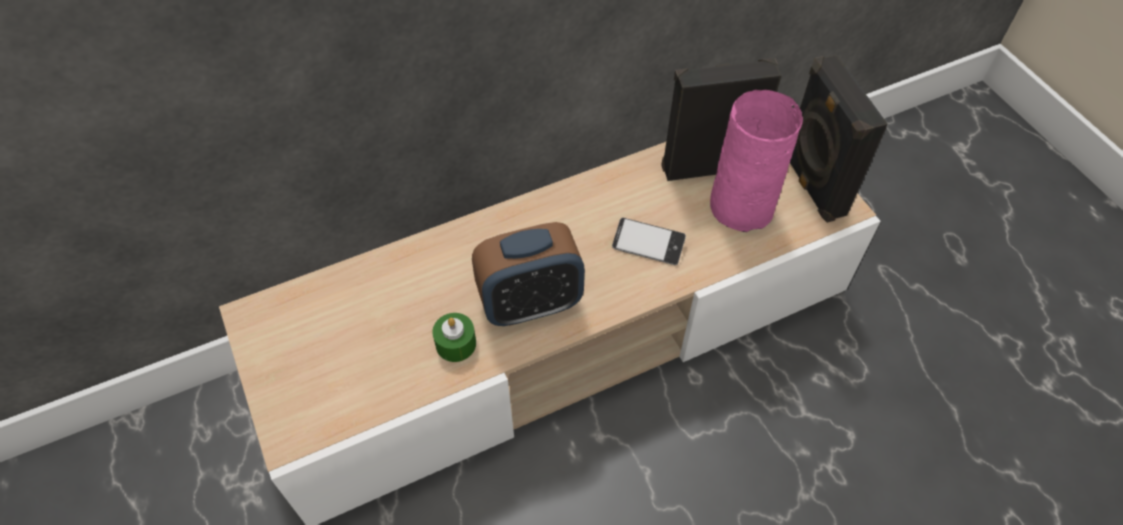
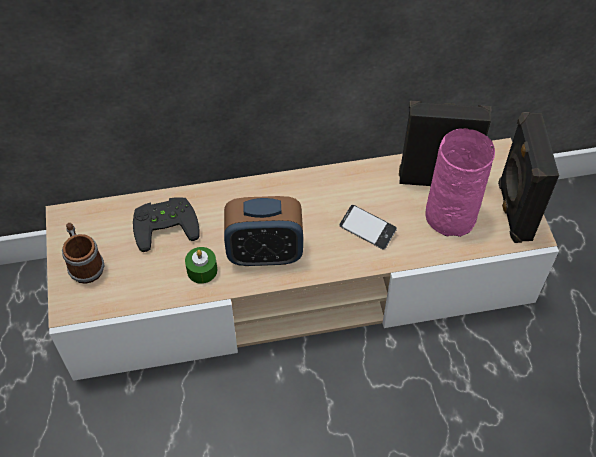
camera: 15 degrees right, 0 degrees up
(295, 372) = (85, 264): none -> mug
(389, 293) = (165, 223): none -> black game controller

